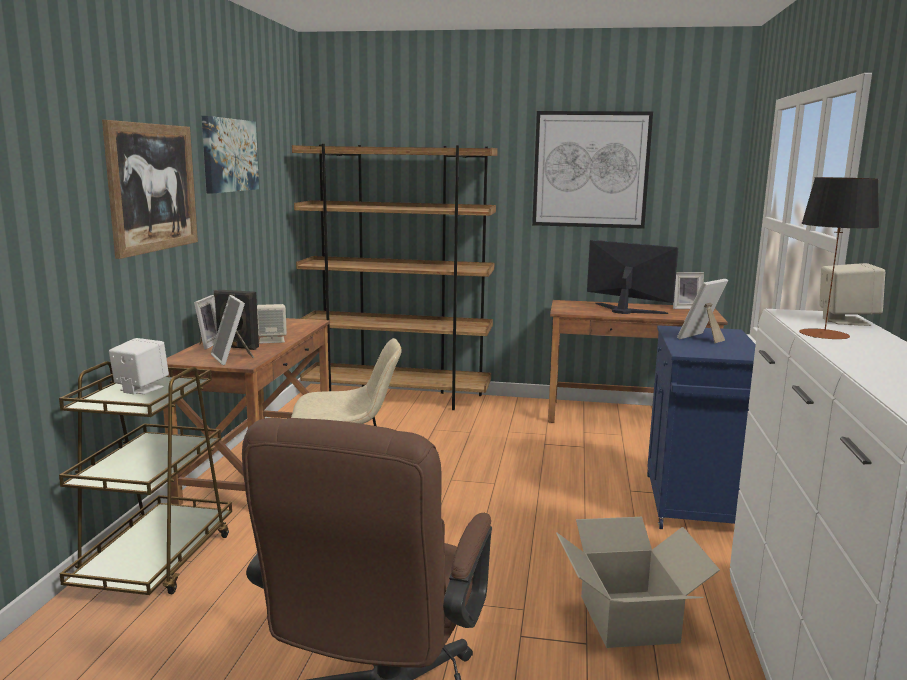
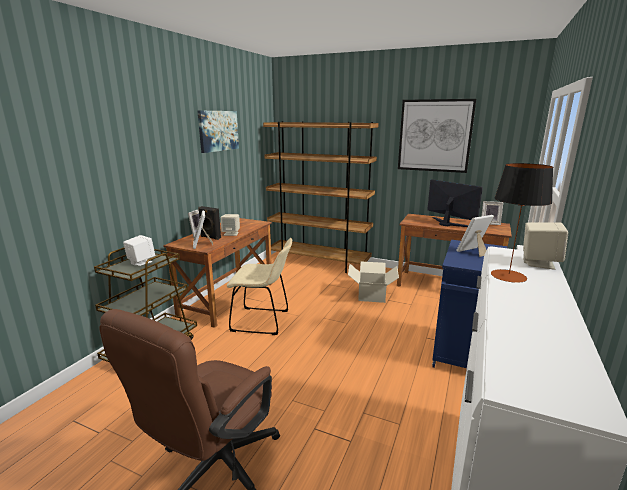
camera: 15 degrees right, 5 degrees up
(153, 187) = (162, 152): picture -> none
(629, 618) = (385, 428): cardboard box -> cardboard box (372, 295)

